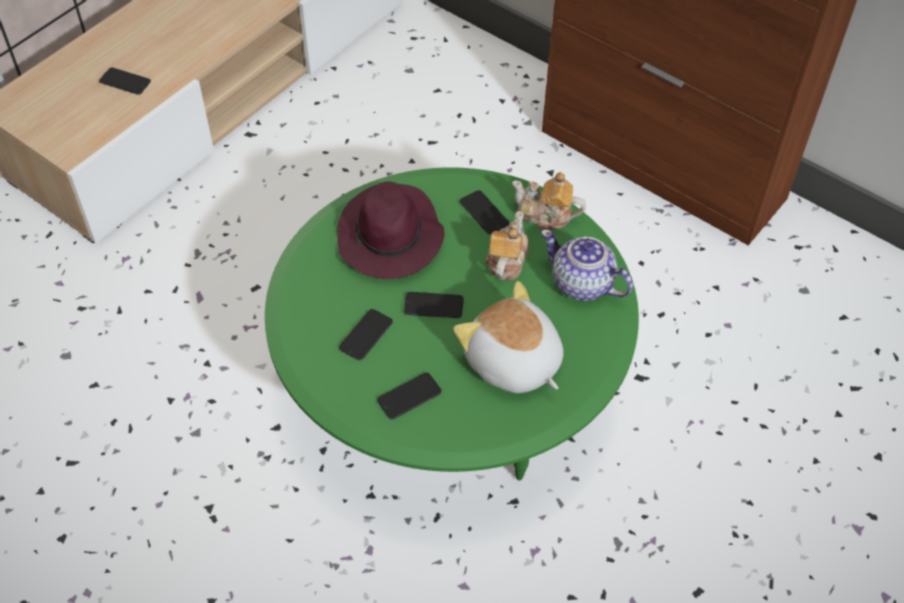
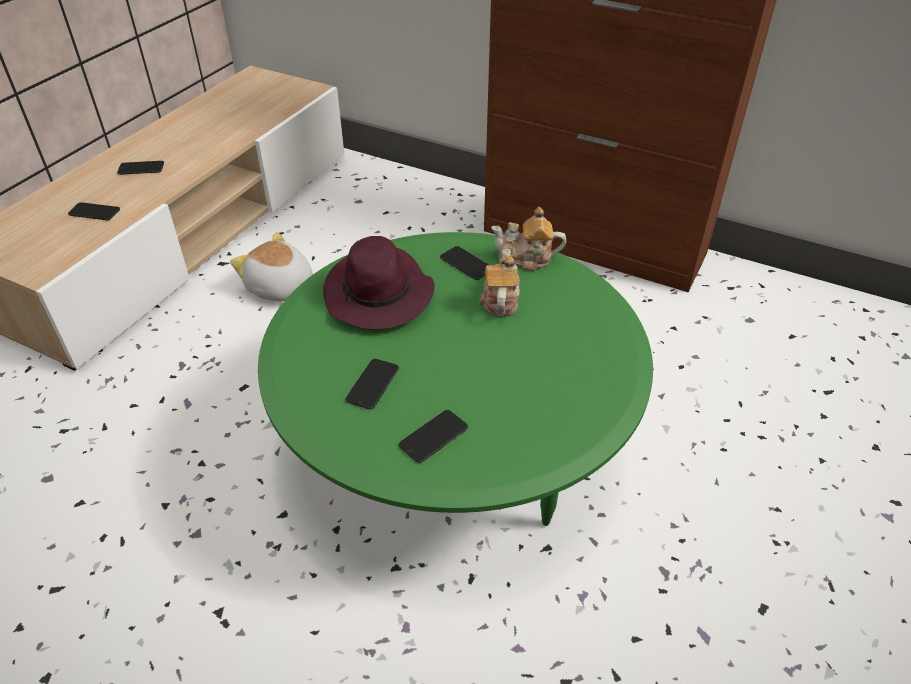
camera: 10 degrees left, 10 degrees down
(433, 306) = (438, 348): phone -> phone (141, 168)
(512, 363) = (535, 388): plush toy -> plush toy (280, 288)
(582, 284) = (581, 310): teapot -> none

